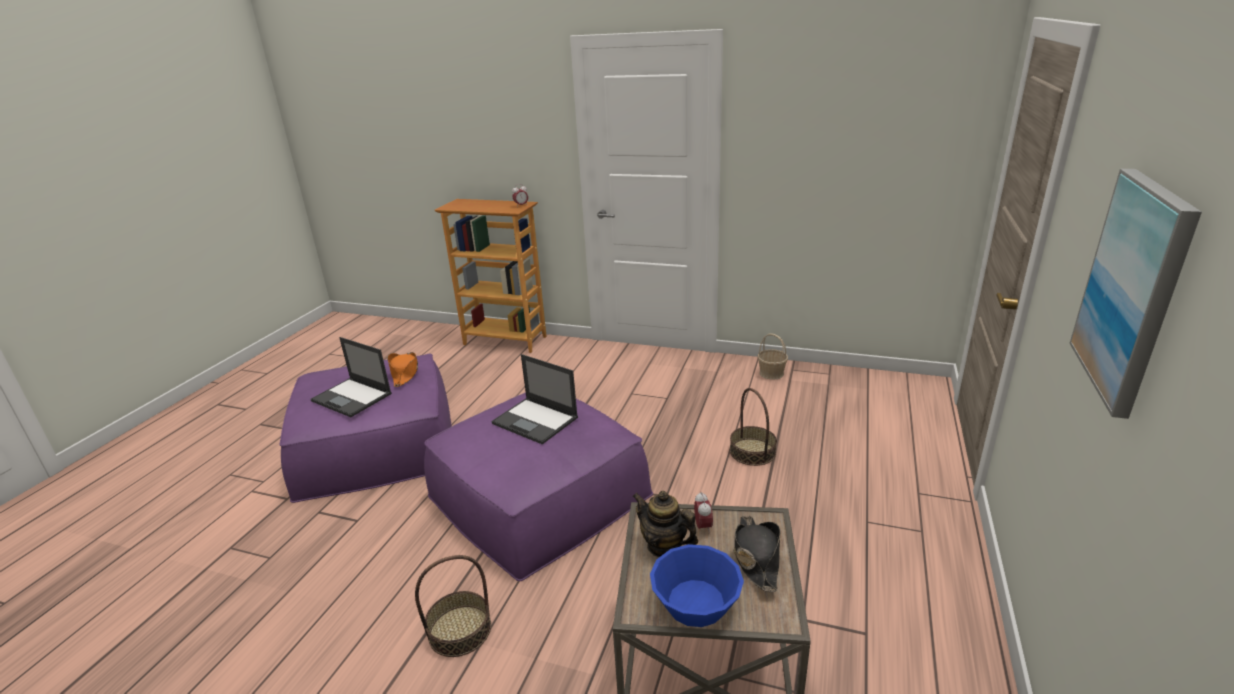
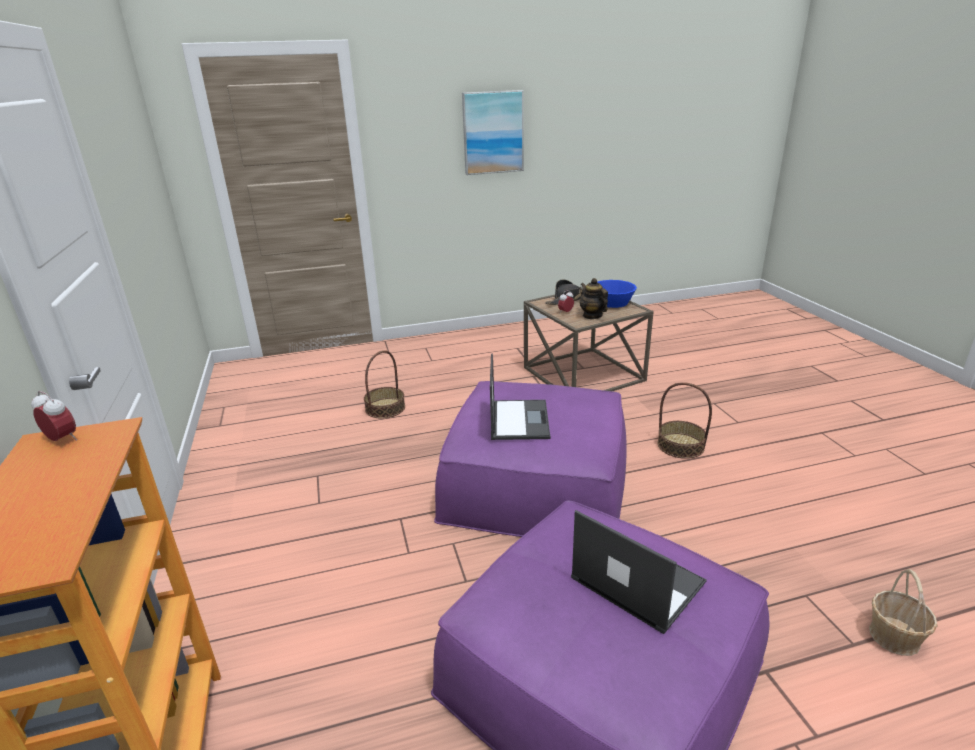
camera: 125 degrees left, 0 degrees up
(352, 397) = (635, 580): laptop -> laptop turned 45 degrees counterclockwise
(405, 373) = (533, 575): orange hat -> none
(664, 546) = (592, 316): teapot -> teapot turned 150 degrees clockwise
(771, 373) = (232, 433): basket -> basket (894, 637)

